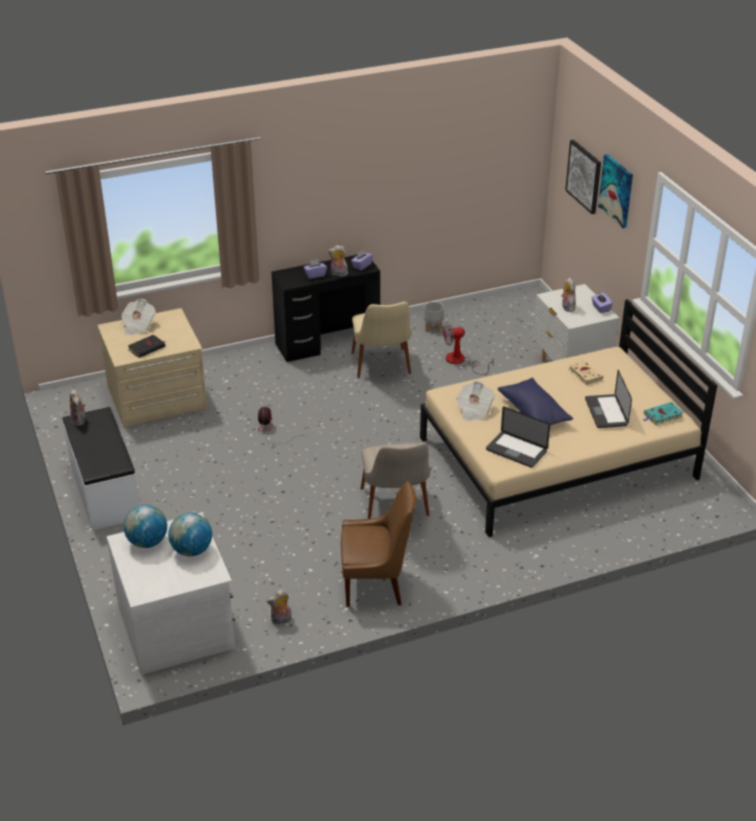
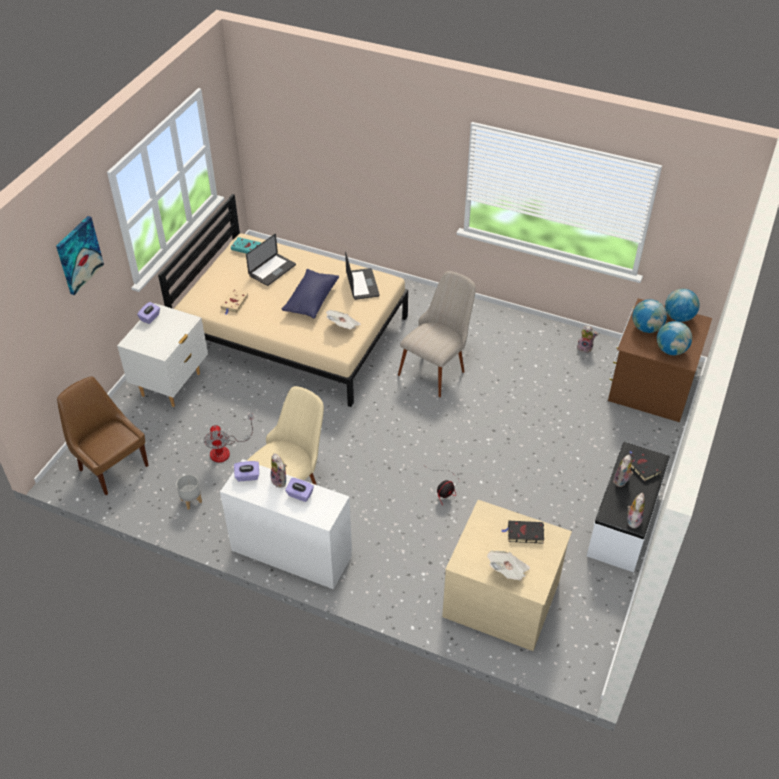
camera: 135 degrees left, 10 degrees up
(102, 458) = (641, 466): none -> black book
(168, 584) = (678, 317): none -> globe
(177, 625) = (650, 384): white dresser -> brown dresser
(327, 343) = (291, 553): black desk -> white desk
(376, 584) = (507, 332): brown chair -> brown chair (112, 466)
(461, 361) = (225, 450): fan -> fan turned 45 degrees clockwise
(567, 307) = (169, 334): plush toy -> plush toy (621, 481)
(584, 176) = (41, 307): picture -> none

